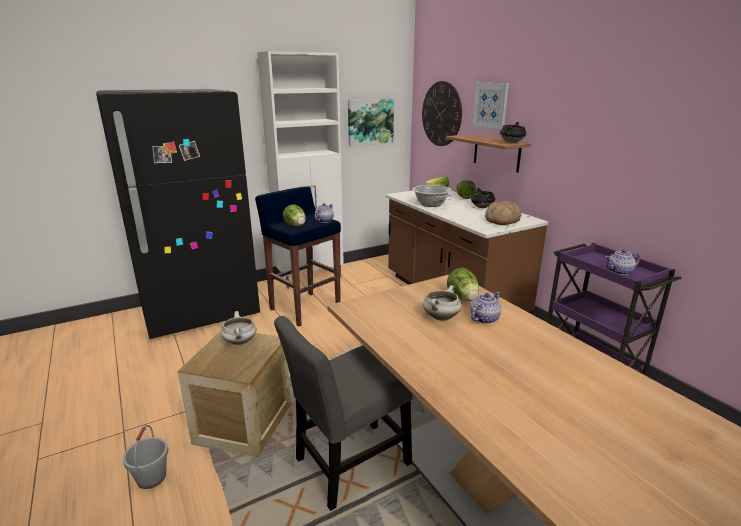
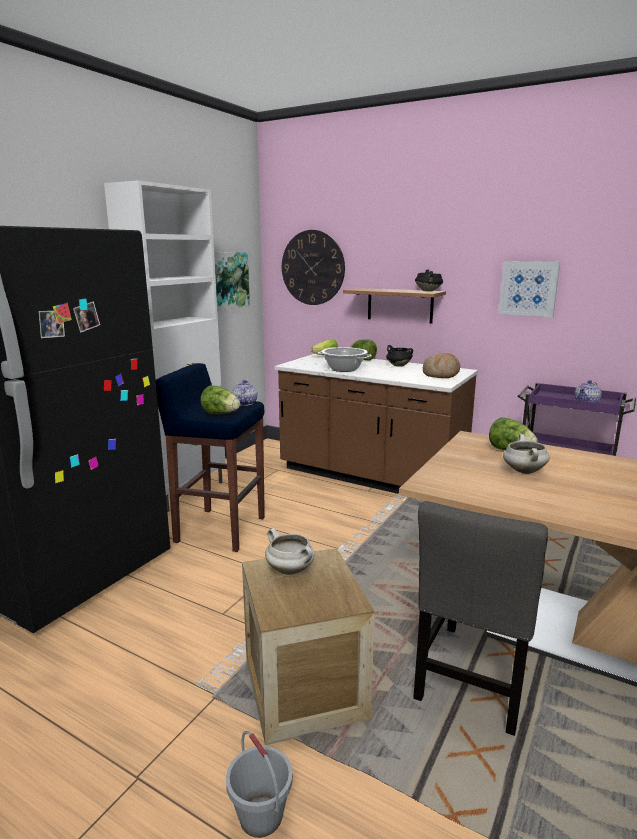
camera: 30 degrees left, 5 degrees down
(484, 319) = (558, 463): teapot -> none
(490, 105) = (386, 254): picture -> picture (528, 288)

